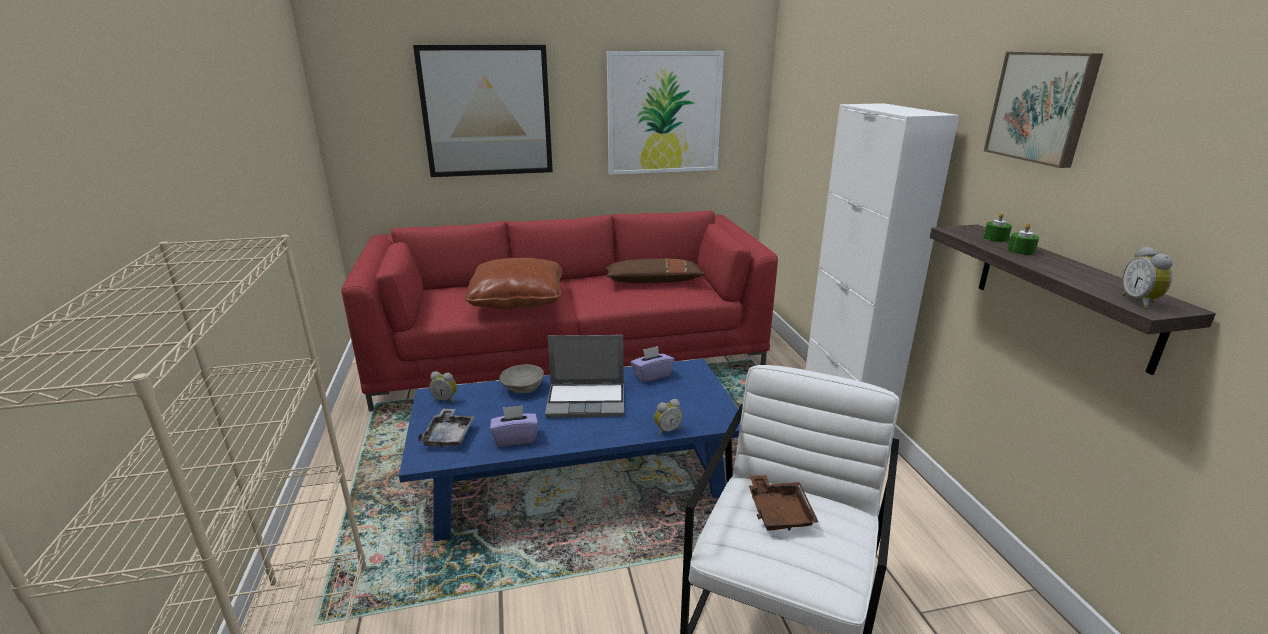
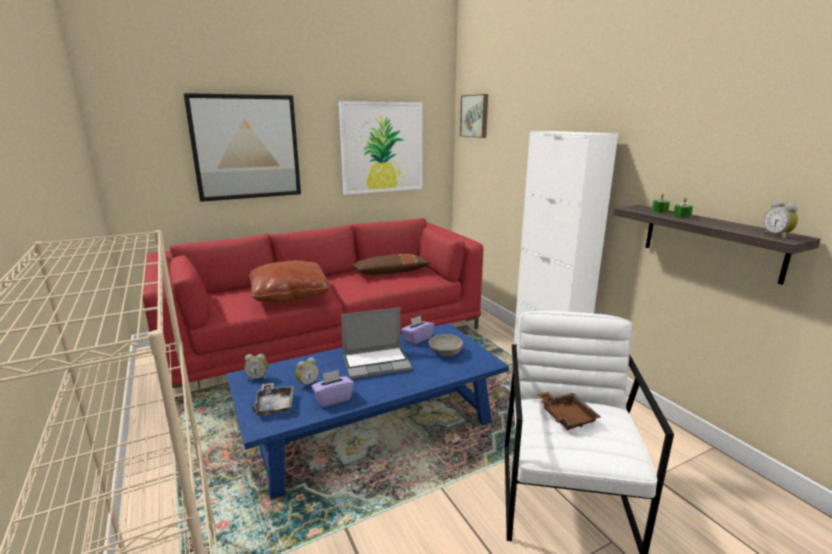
camera: 15 degrees left, 5 degrees down
(523, 388) = (320, 361): grey bowl -> grey bowl (446, 353)
(667, 430) = (449, 375): alarm clock -> alarm clock (307, 384)
(1042, 107) = (680, 123): picture -> picture (475, 116)

